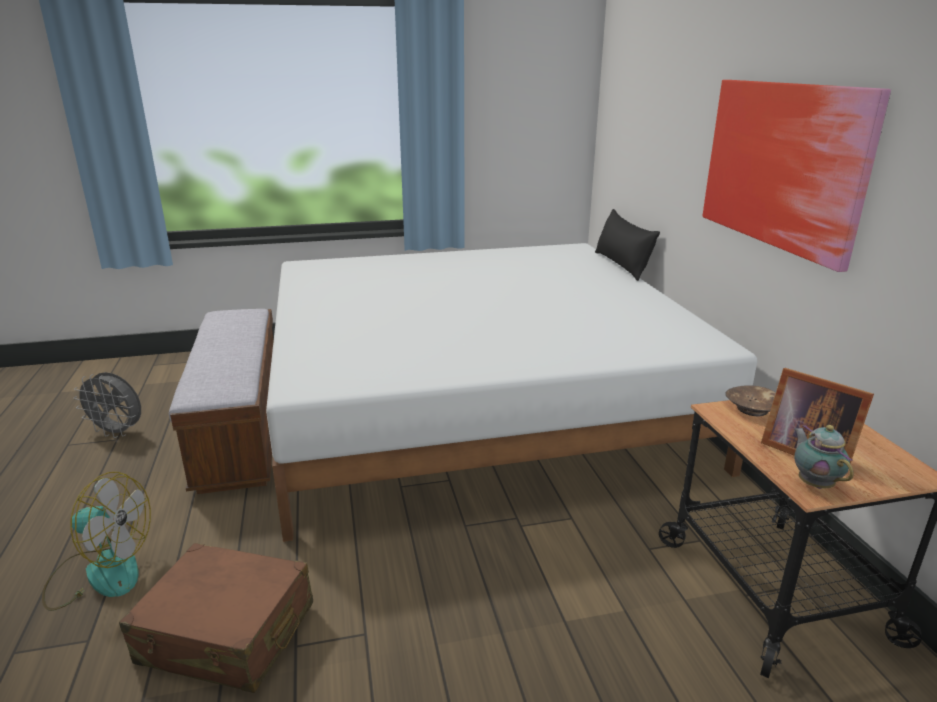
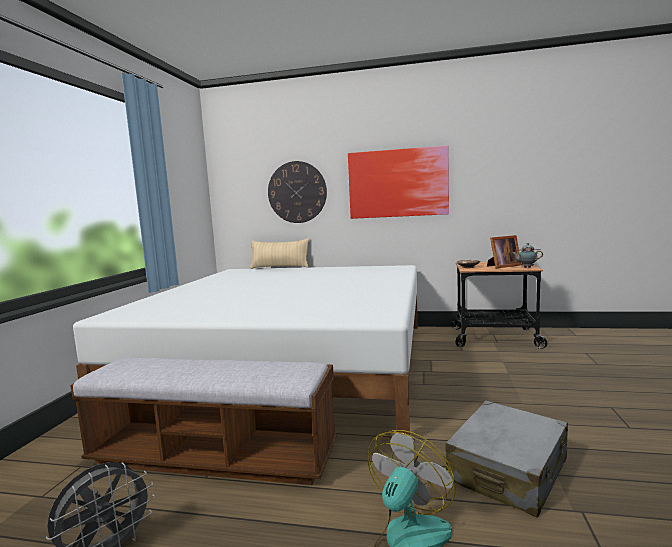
camera: 65 degrees left, 15 degrees down
(227, 634) = (508, 471): brown suitcase -> grey suitcase
(622, 265) = (280, 267): black pillow -> beige pillow
(663, 143) = (297, 192): none -> wall clock

